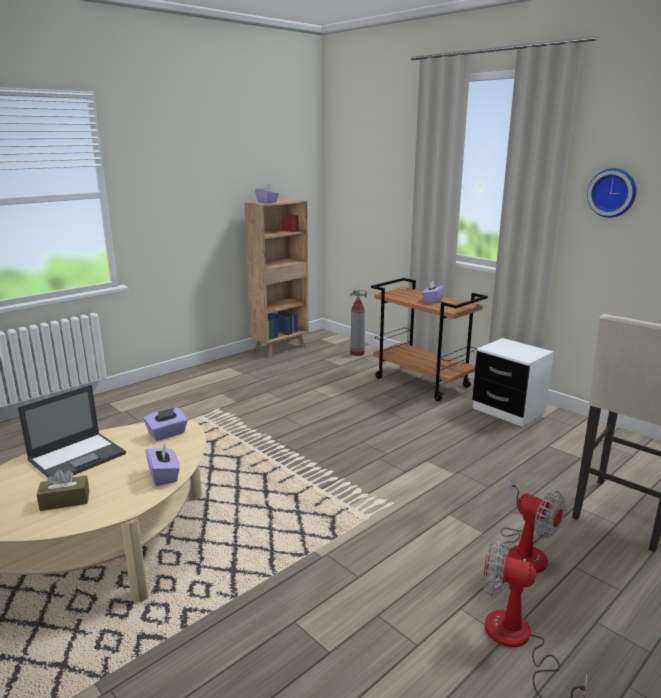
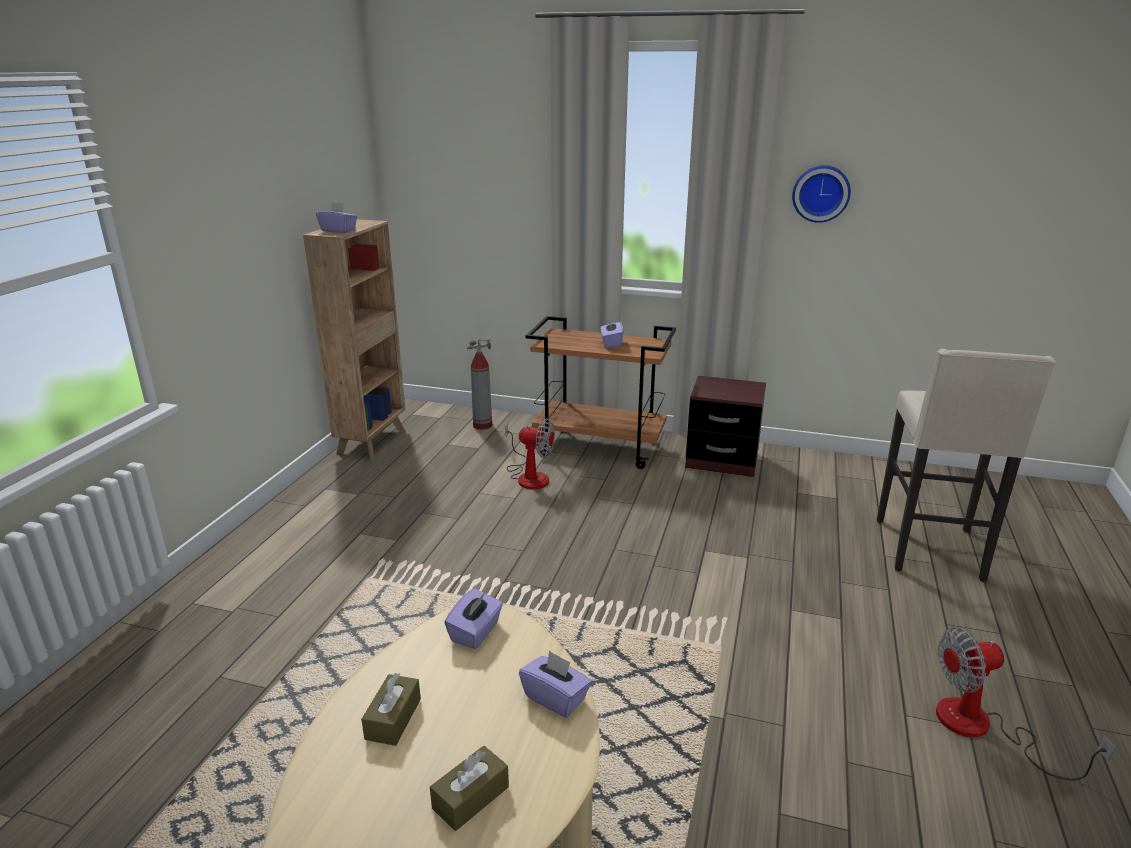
camera: 30 degrees left, 5 degrees up
(78, 457) = (393, 719): laptop -> brown tissue box
(508, 410) = (722, 461): white nightstand -> brown nightstand
(524, 550) = (892, 623): fan -> fan (529, 476)

